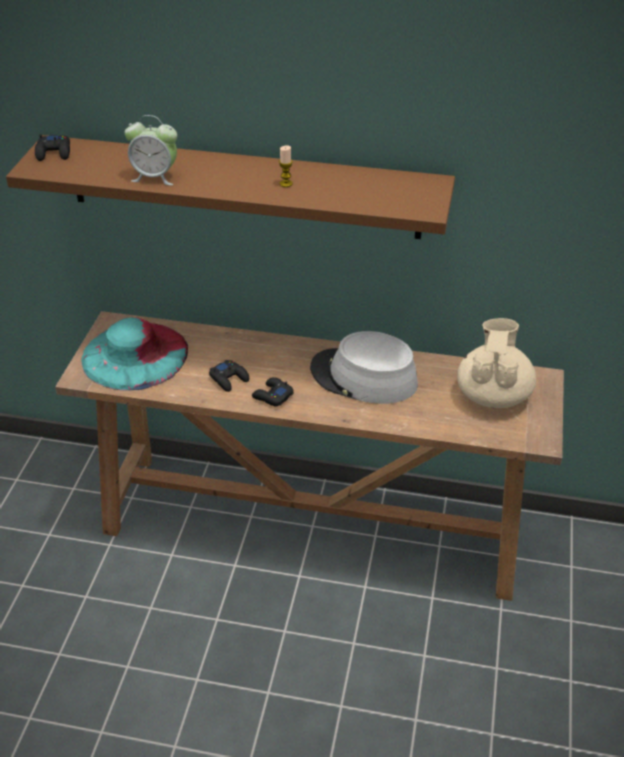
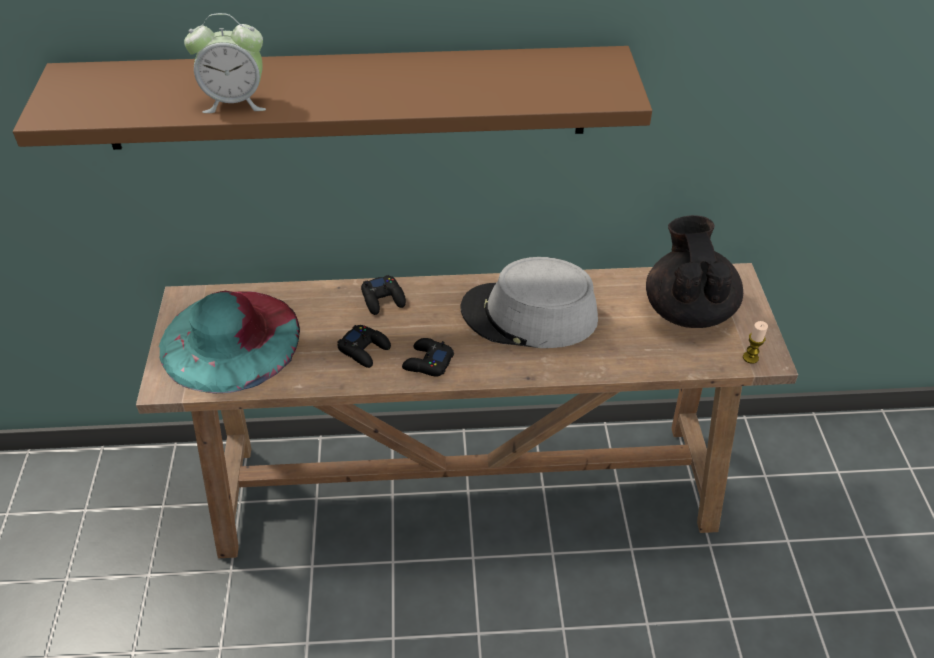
camera: 15 degrees left, 5 degrees up
(54, 152) = (74, 86): black game controller -> black game controller (383, 299)
(286, 183) = (420, 86): candle -> candle (750, 357)
(493, 395) = (688, 309): beige teapot -> black teapot

